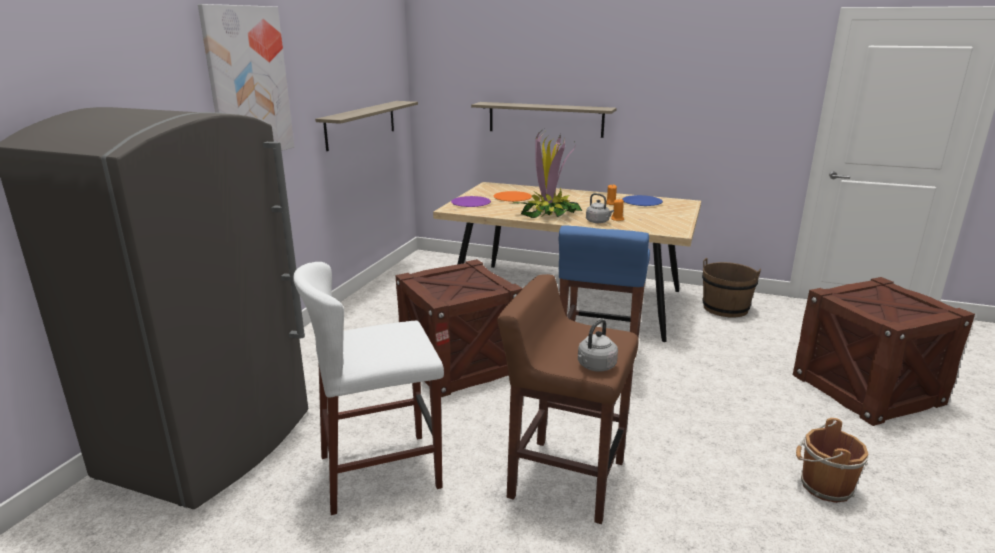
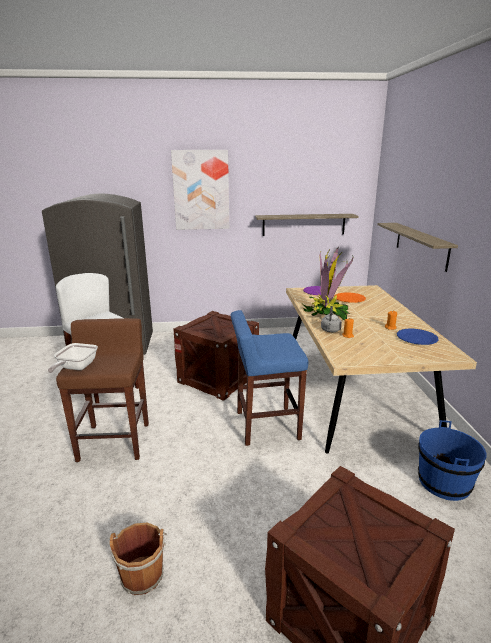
camera: 65 degrees right, 0 degrees up
(595, 366) = (75, 368): grey kettle -> frying pan
(725, 308) = (444, 482): brown bucket -> blue bucket

